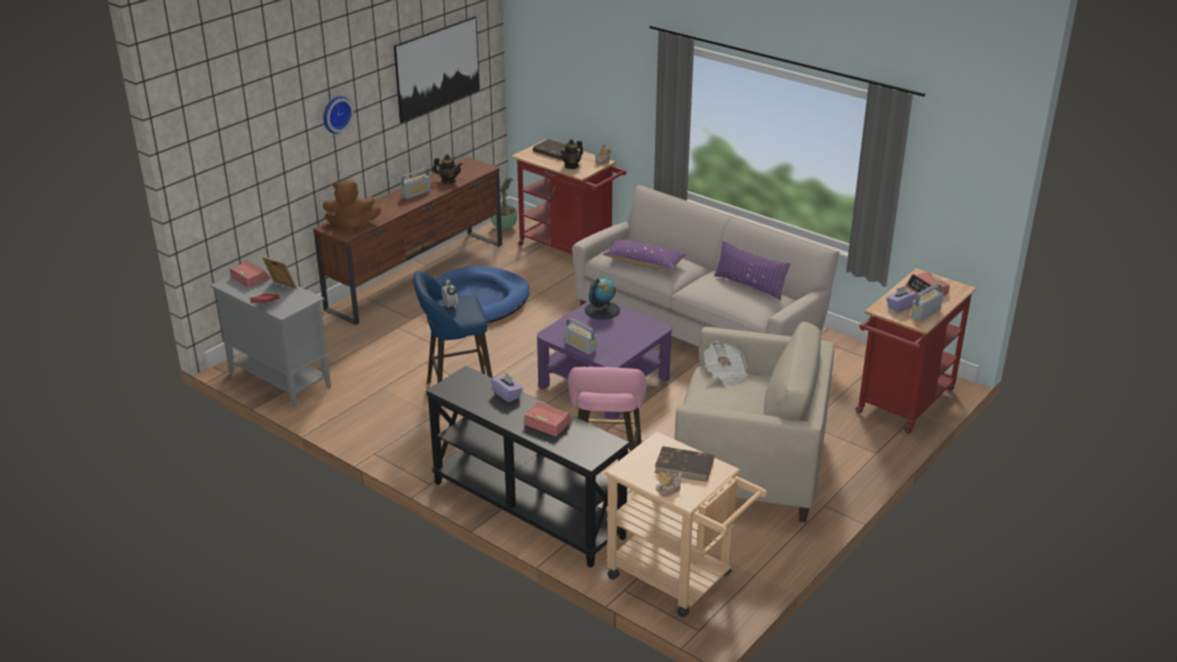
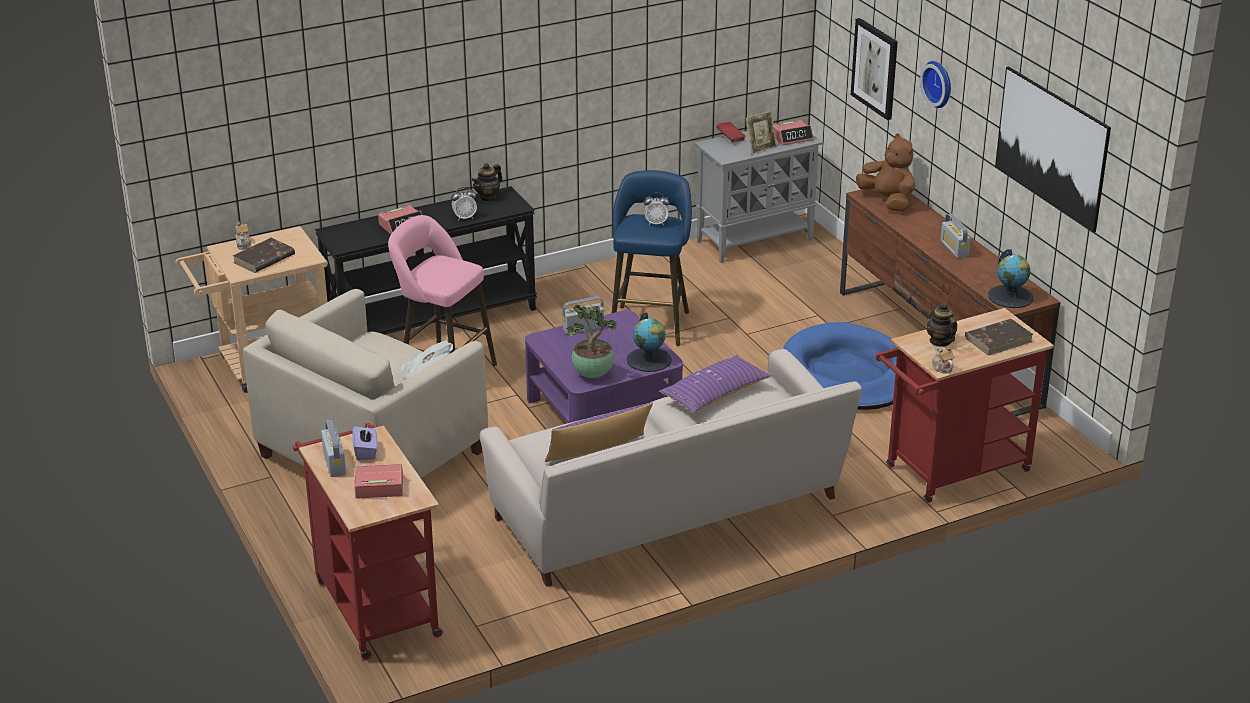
camera: 115 degrees right, 0 degrees up
(266, 164) = (875, 68): none -> picture
(352, 225) = (887, 201): brown plush toy -> brown plush toy turned 120 degrees clockwise
(448, 181) = (981, 274): teapot -> teapot (488, 197)
(472, 169) = (1010, 296): none -> globe
(504, 227) = (1050, 436): potted plant -> potted plant (594, 375)
(507, 395) = (464, 217): purple tissue box -> alarm clock

